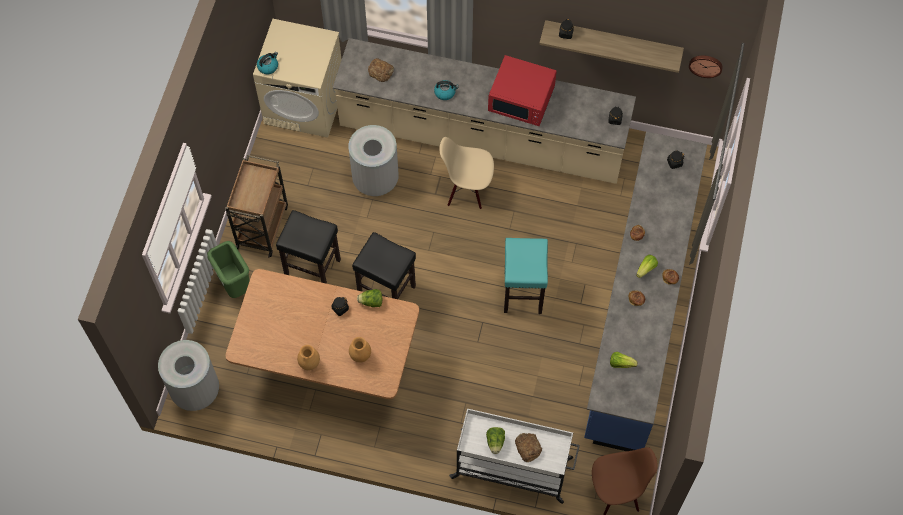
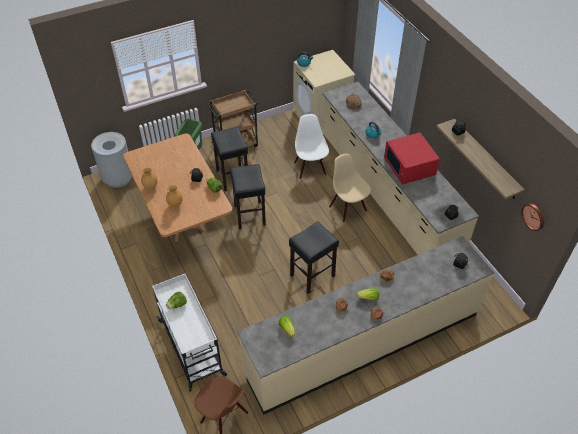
camera: 50 degrees right, 15 degrees down
(375, 179) = (310, 169): grey trash can -> white chair
(523, 293) = (312, 276): turquoise stool -> black stool
(528, 447) = (188, 324): bread -> none
(638, 310) = (362, 342): blue counter -> beige counter

